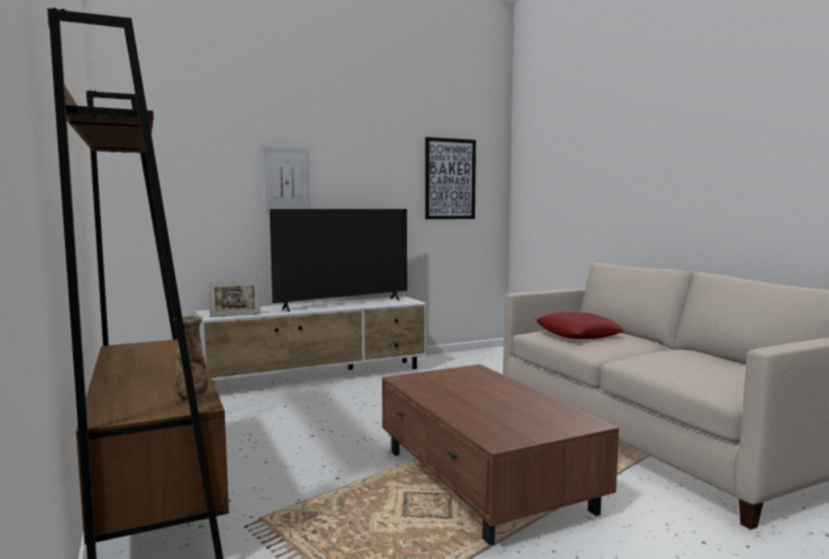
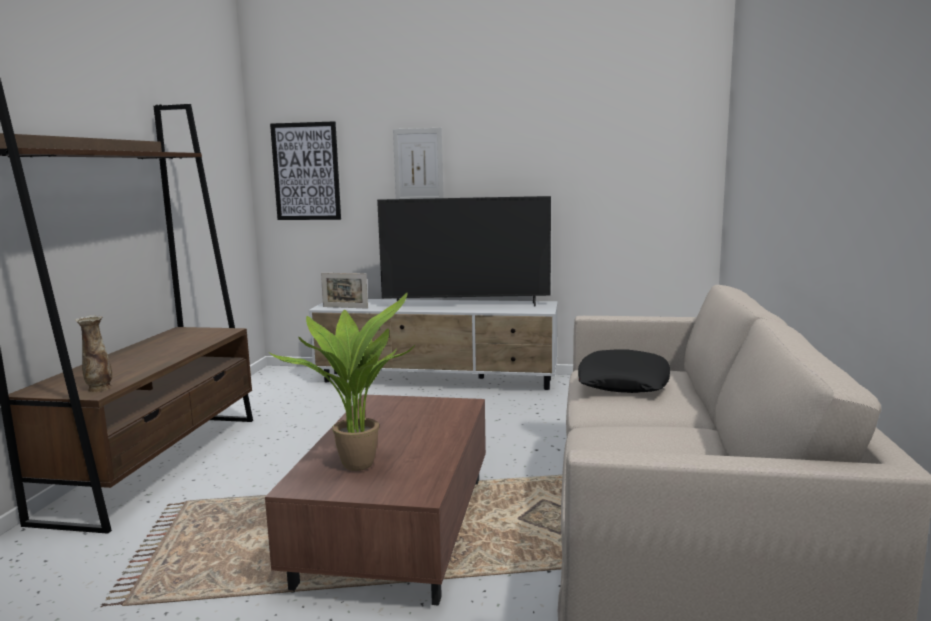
camera: 35 degrees right, 5 degrees up
(450, 179) = (626, 155): picture -> picture (306, 171)
(501, 417) = (357, 463): none -> potted plant
(578, 334) = (624, 382): red pillow -> black pillow

